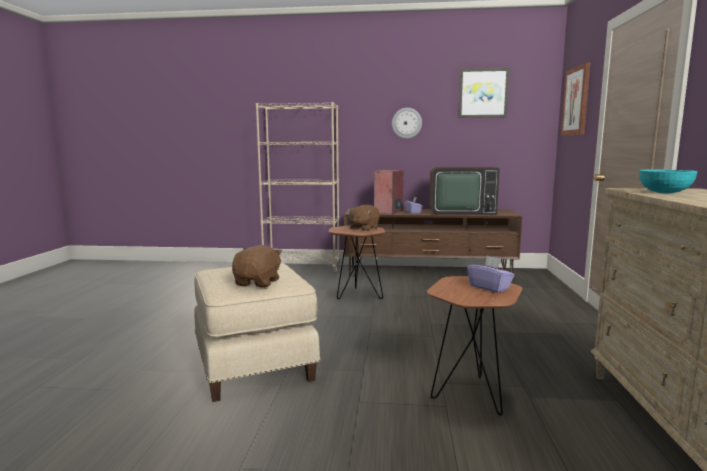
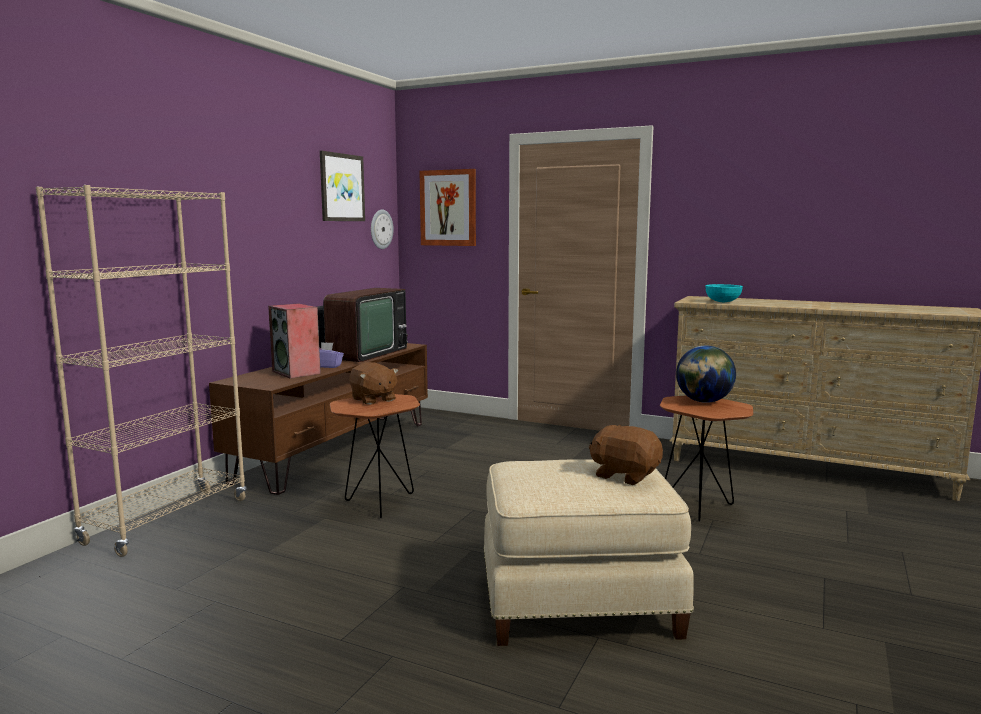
camera: 70 degrees left, 0 degrees up
(406, 123) = (269, 228): wall clock -> wall clock (381, 229)
(489, 287) = (704, 401): purple tissue box -> globe

